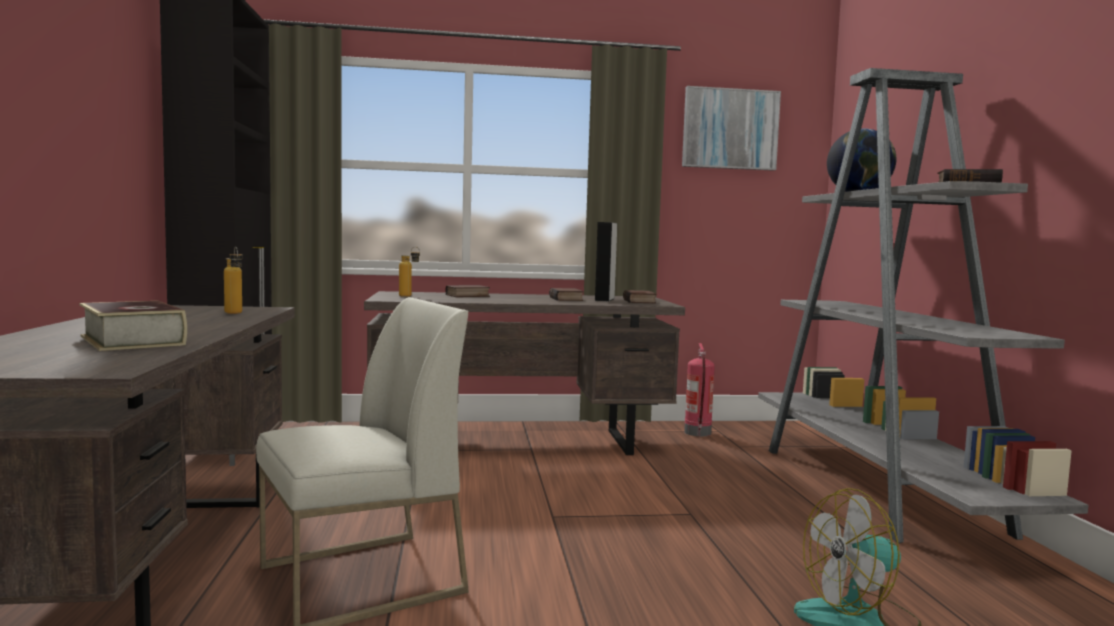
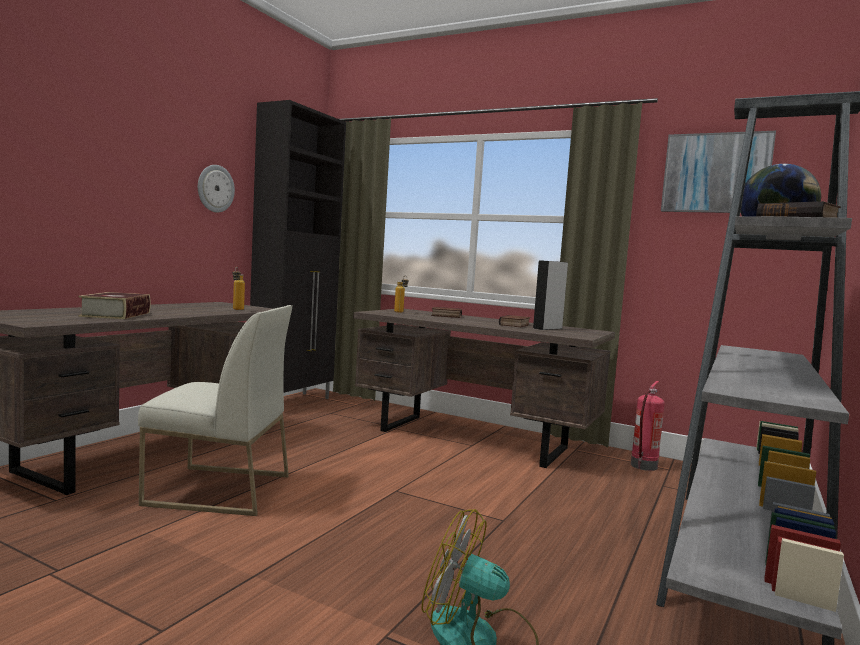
camera: 35 degrees right, 0 degrees up
(121, 118) = (215, 188): none -> wall clock
(640, 301) = (573, 333): book -> none

